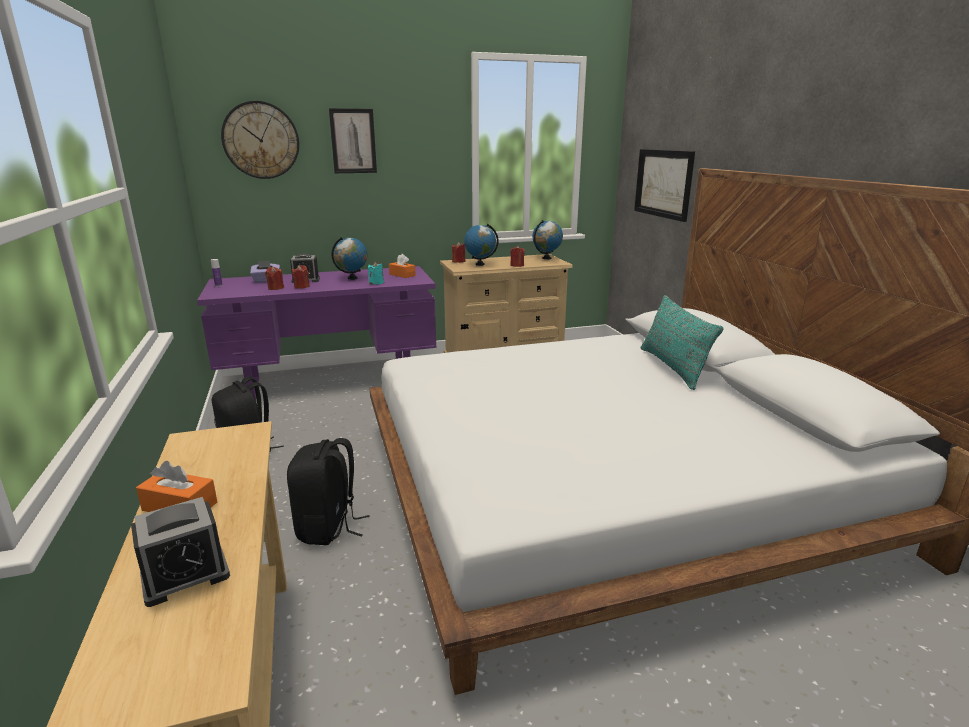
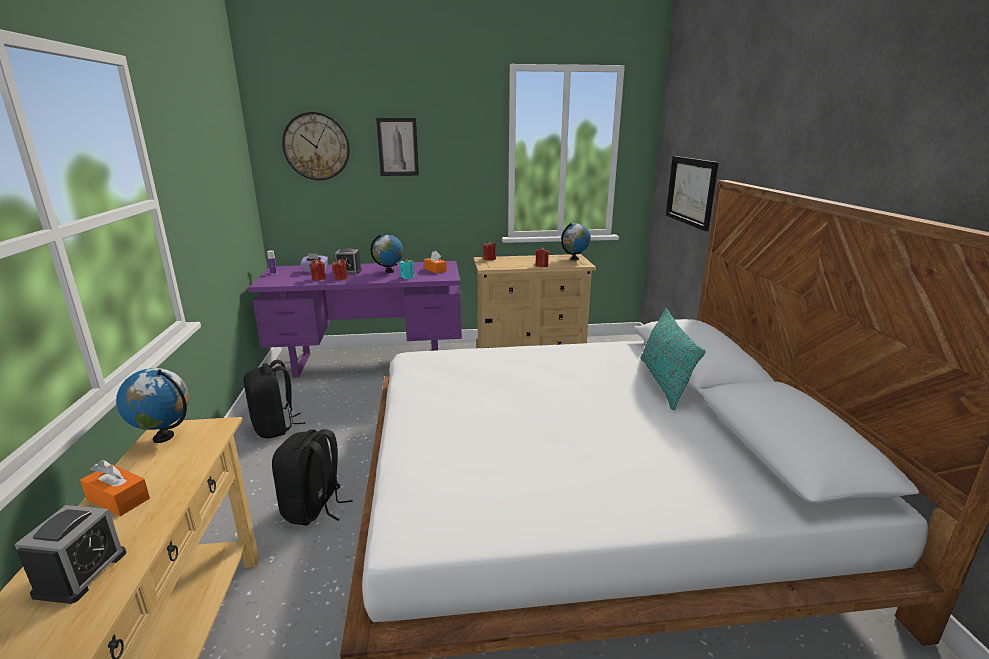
camera: 10 degrees right, 0 degrees up
(185, 576) = (81, 573): alarm clock -> alarm clock turned 60 degrees counterclockwise
(480, 264) = (507, 263): globe -> globe (164, 437)

